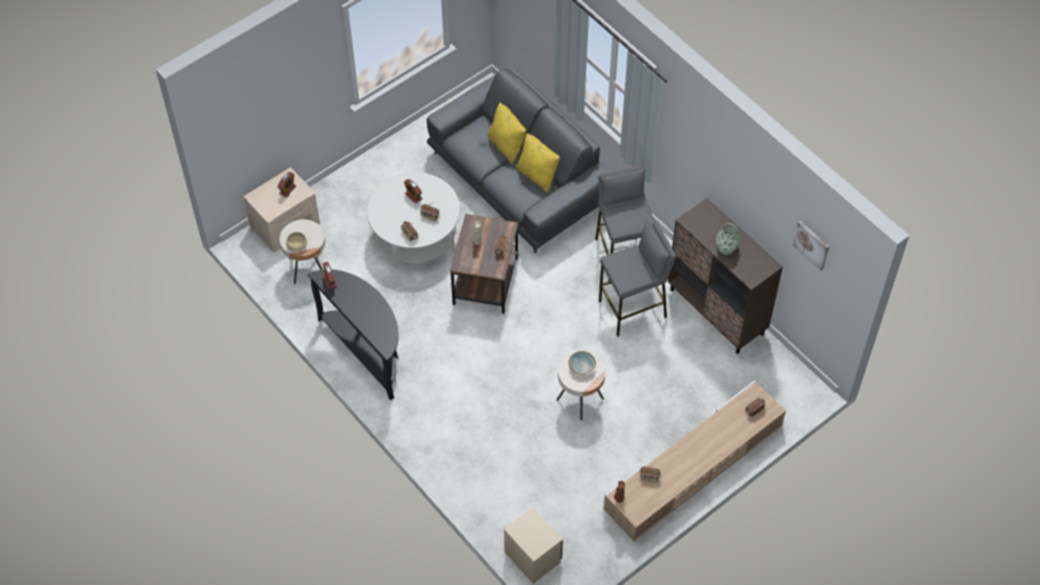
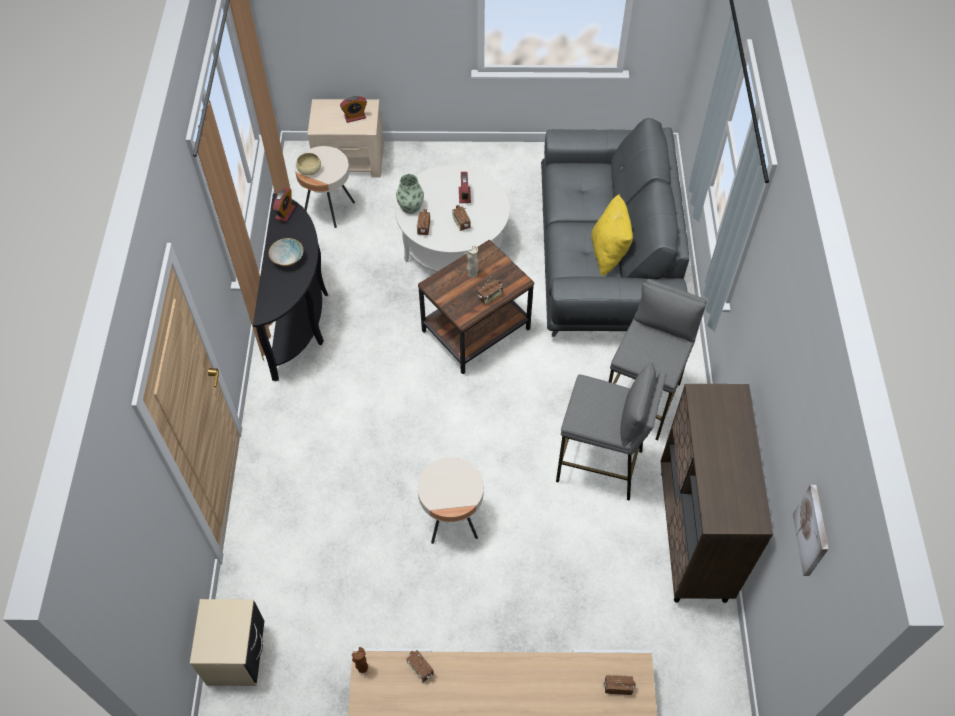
camera: 40 degrees right, 0 degrees up
(506, 145) = (605, 205): yellow pillow -> none
(582, 367) = (455, 482): bowl -> bowl (288, 258)
(726, 248) = (718, 459): vase -> vase (411, 206)

